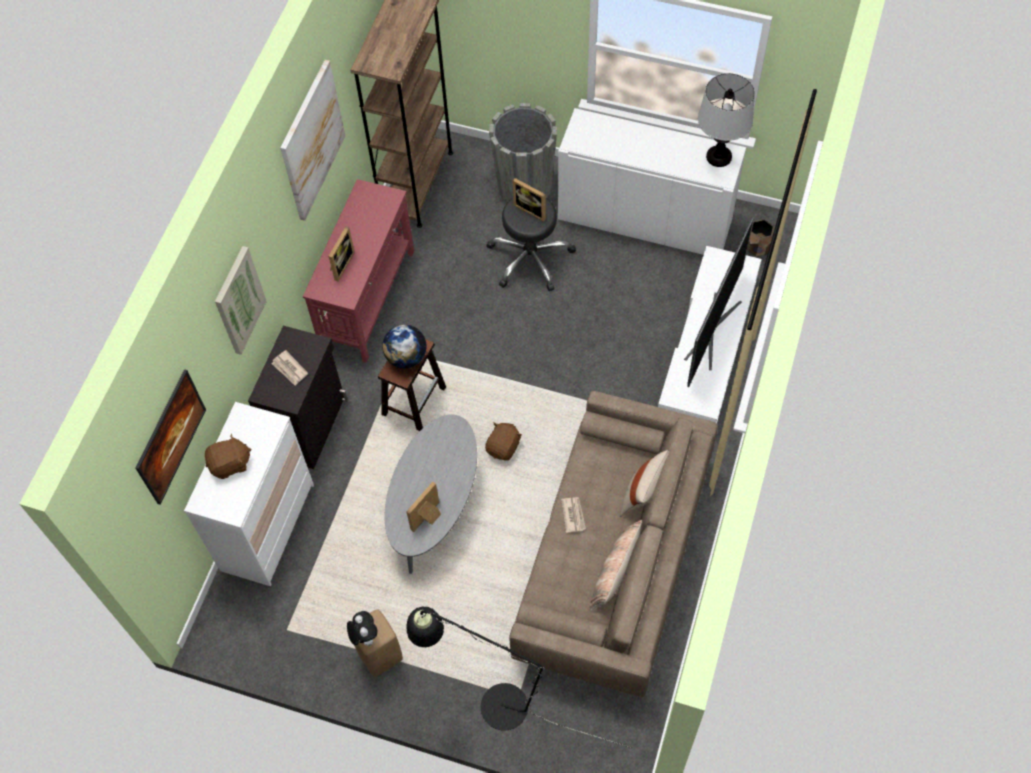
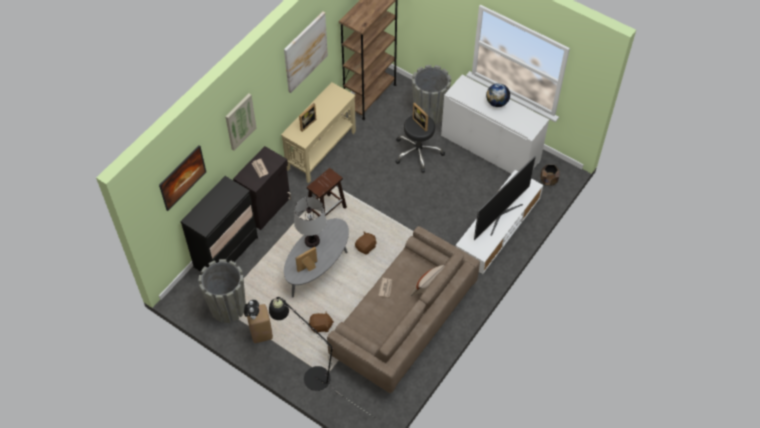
camera: 15 degrees right, 5 degrees down
(230, 464) = (211, 205): brown plush toy -> brown plush toy (321, 326)
(268, 527) = (226, 252): white dresser -> black dresser
(305, 625) = (228, 307): none -> grey planter
(368, 299) = (321, 150): red console table -> beige console table
(406, 357) = (325, 181): globe -> globe (497, 103)
(615, 572) = (397, 323): pillow -> none
(719, 156) = (531, 120): table lamp -> table lamp (312, 240)

